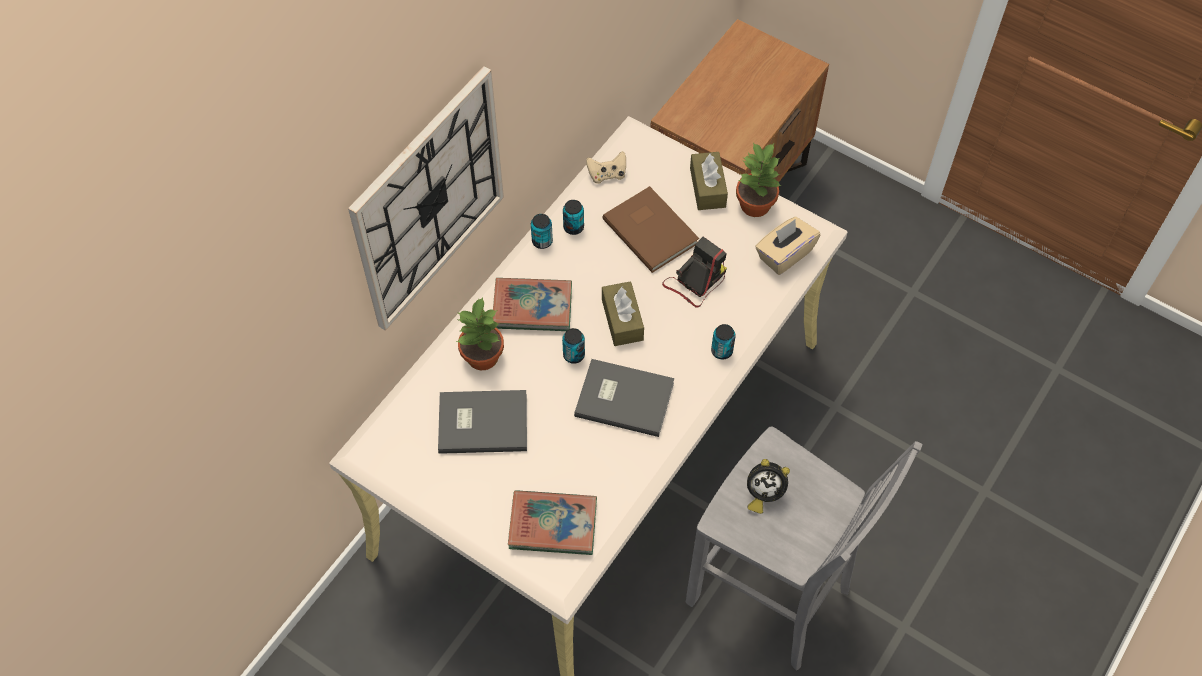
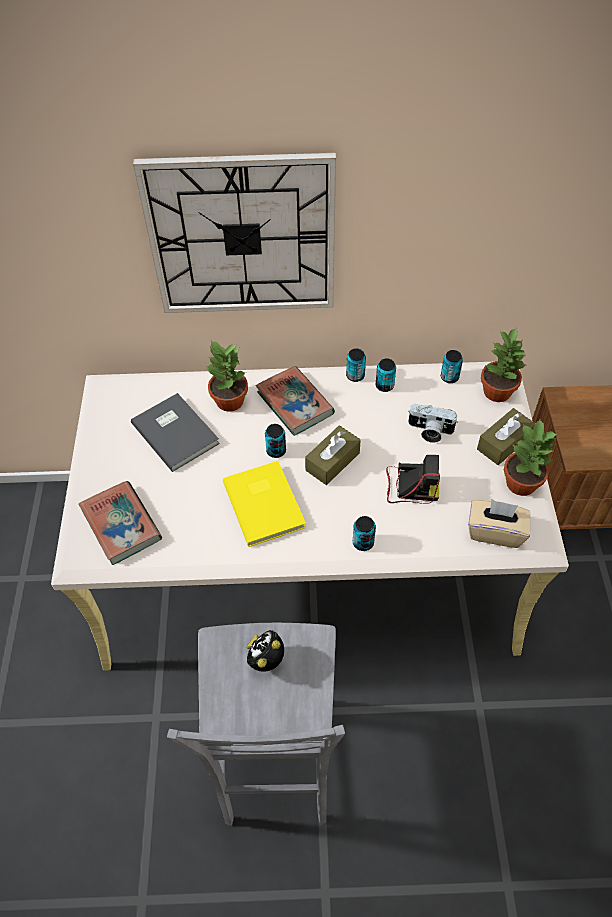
camera: 55 degrees right, 5 degrees down
(607, 175) = (449, 377): beige game controller -> can
(623, 397) = (265, 503): grey book -> yellow book
(651, 153) = (497, 391): none -> potted plant
(651, 229) = (429, 431): brown book -> camera
(763, 493) = (266, 659): alarm clock -> alarm clock turned 60 degrees clockwise

